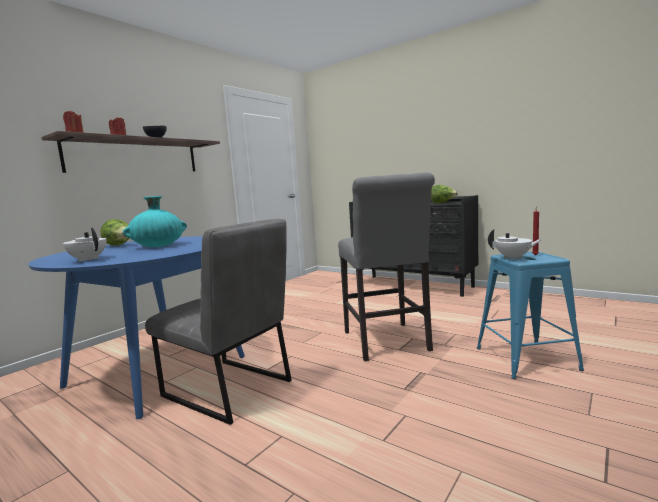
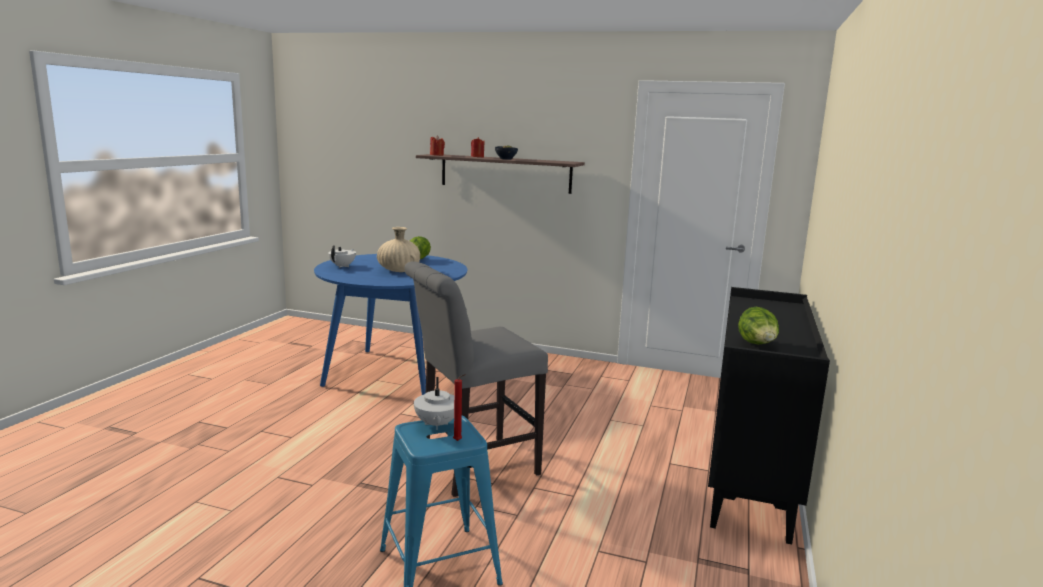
camera: 70 degrees right, 5 degrees up
(158, 246) = (399, 270): turquoise vase -> beige vase
(229, 389) = (361, 405): grey chair -> none

